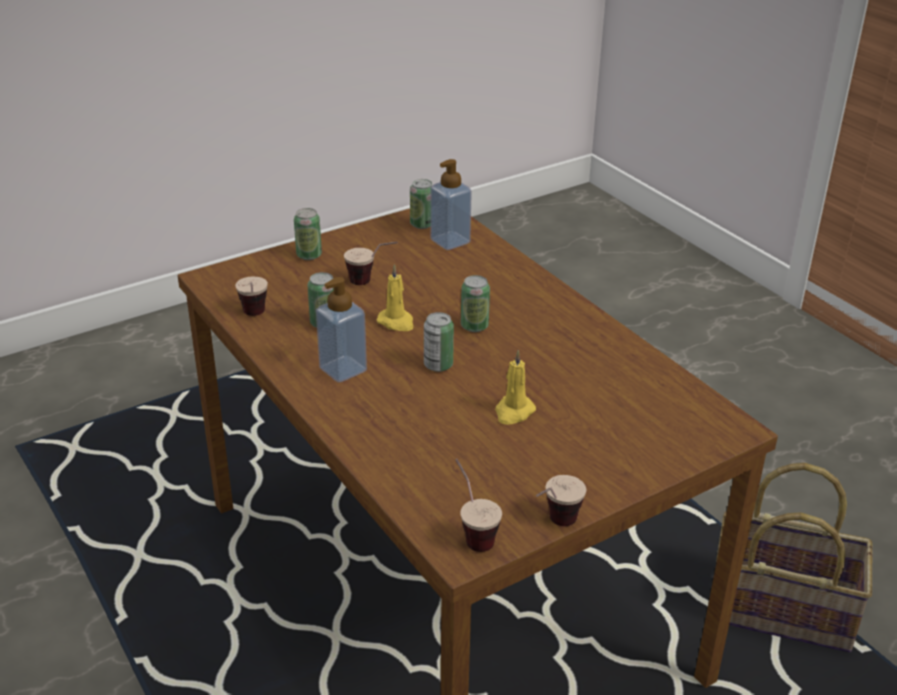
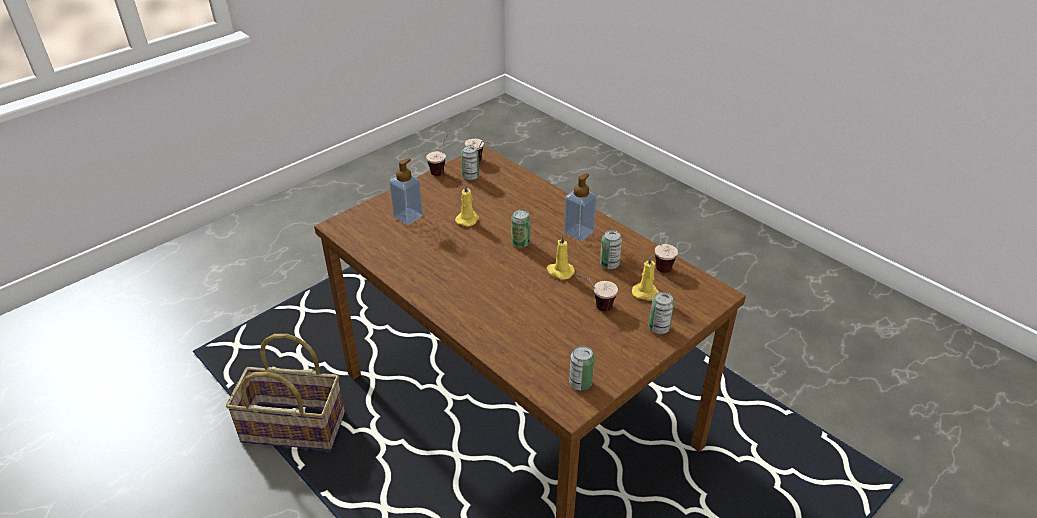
camera: 170 degrees right, 5 degrees up
(297, 287) = (647, 293): none -> yellow candle
(450, 241) = (547, 363): soap dispenser -> soap dispenser (408, 216)
(474, 326) = (504, 275): can -> can (470, 176)

